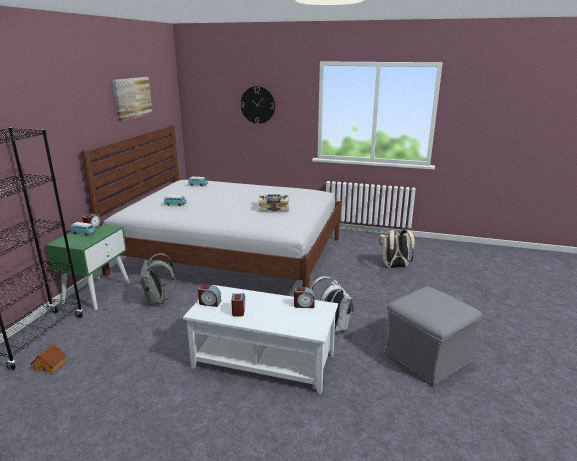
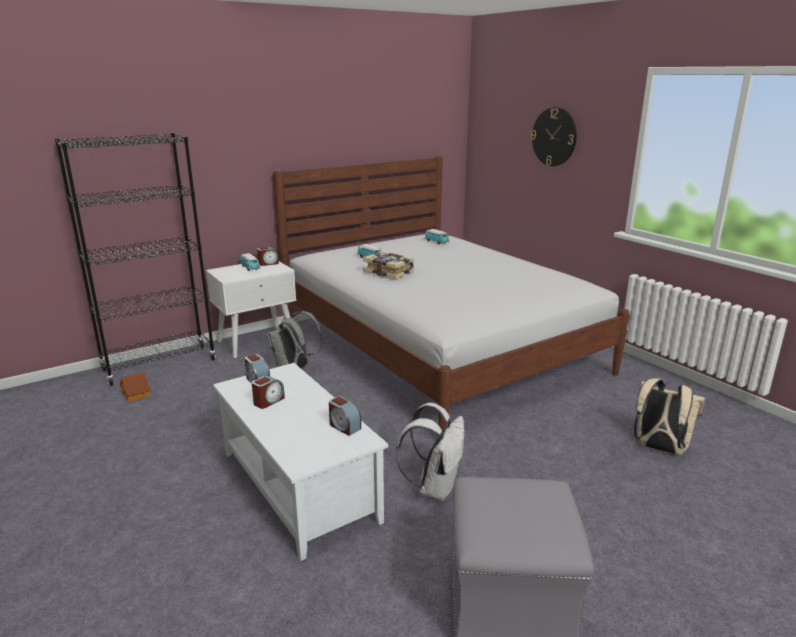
camera: 40 degrees right, 0 degrees up
(97, 292) = (257, 341): green nightstand -> white nightstand
(132, 97) = (373, 114): picture -> none
(273, 207) = (474, 290): book -> book (389, 272)

